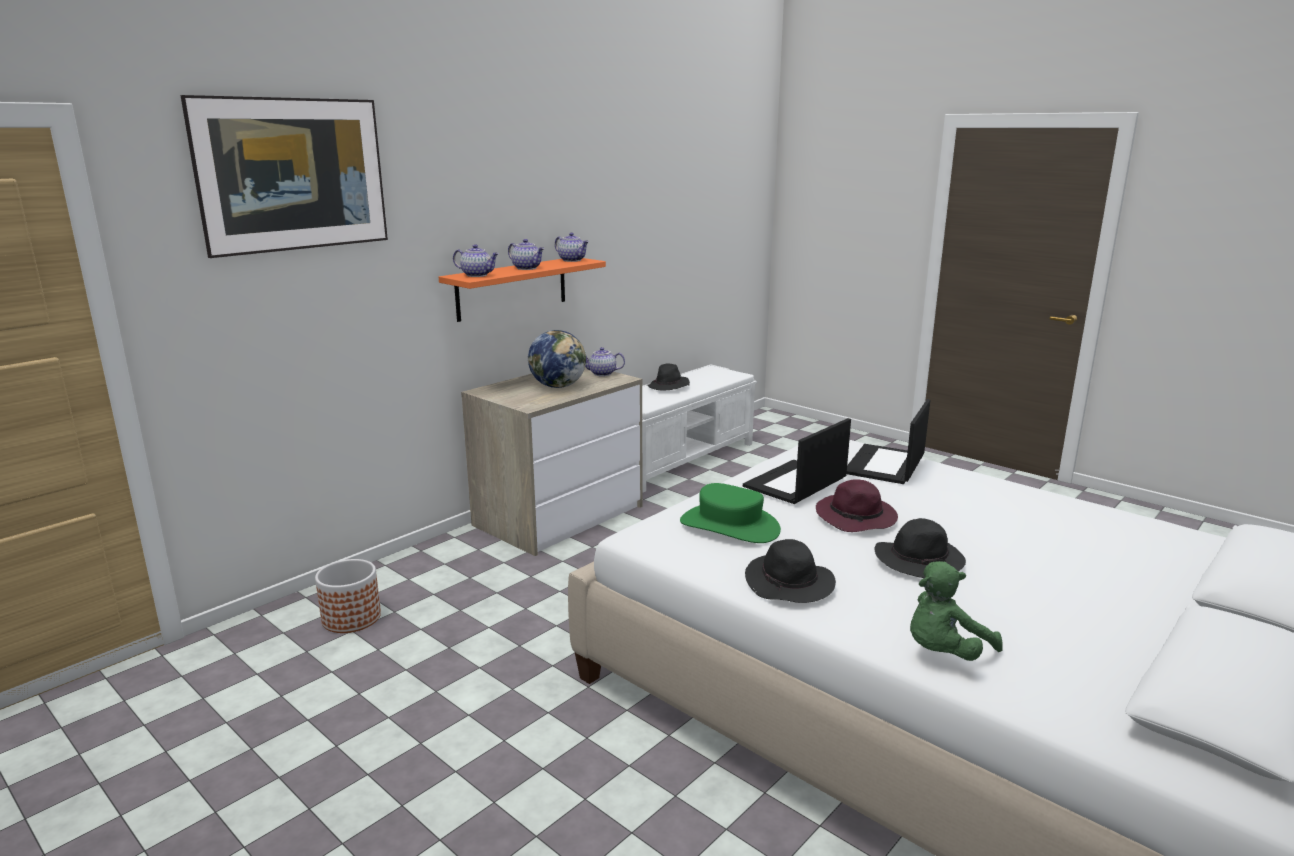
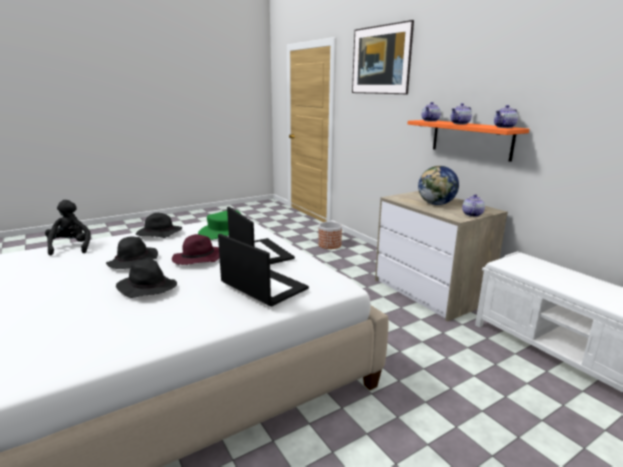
camera: 105 degrees right, 0 degrees up
(668, 387) = (577, 281): black hat -> black hat (147, 288)
(944, 653) = (71, 247): green plush toy -> black plush toy

